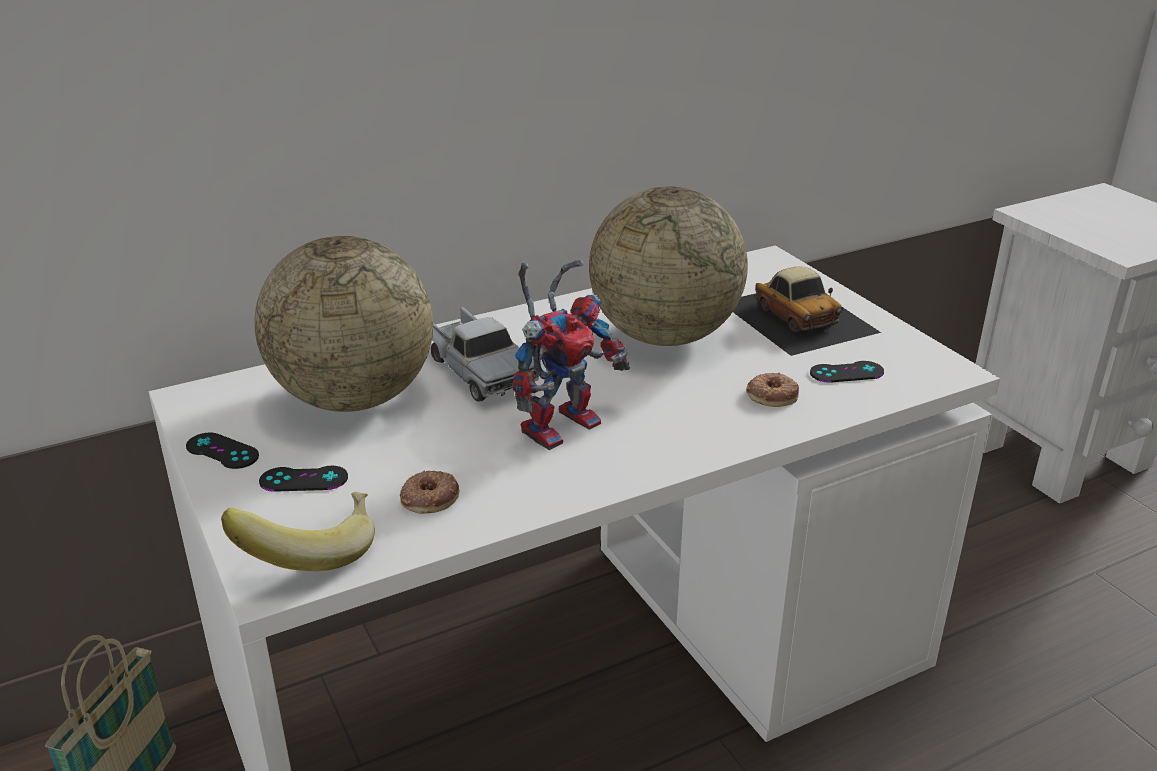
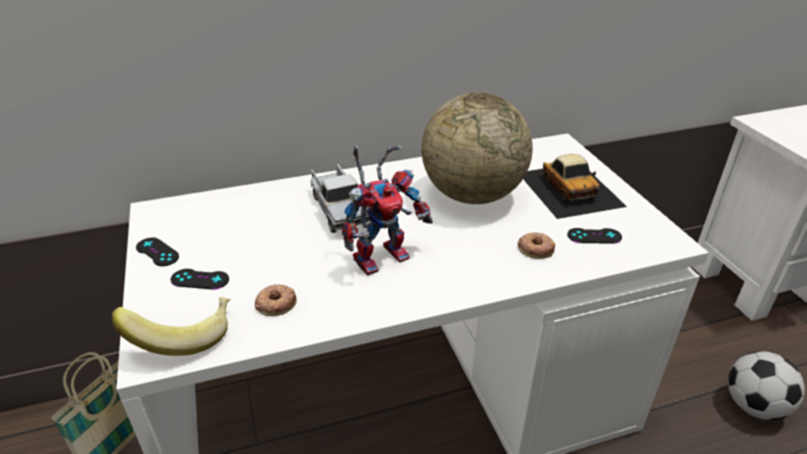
camera: 10 degrees right, 5 degrees up
(353, 398) = (253, 221): globe -> none
(1082, 616) = (754, 406): none -> football

